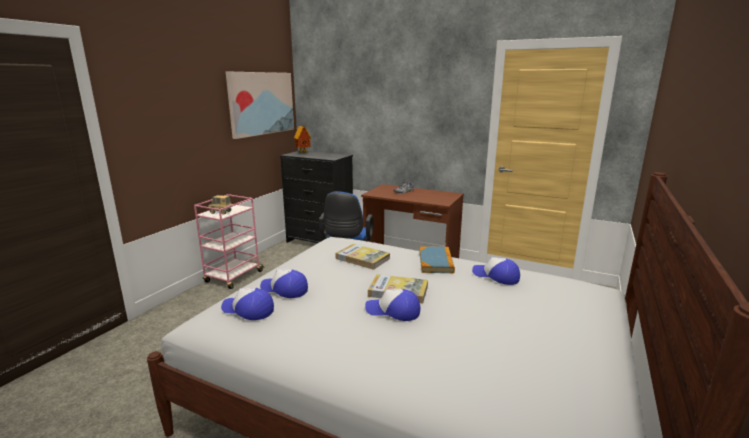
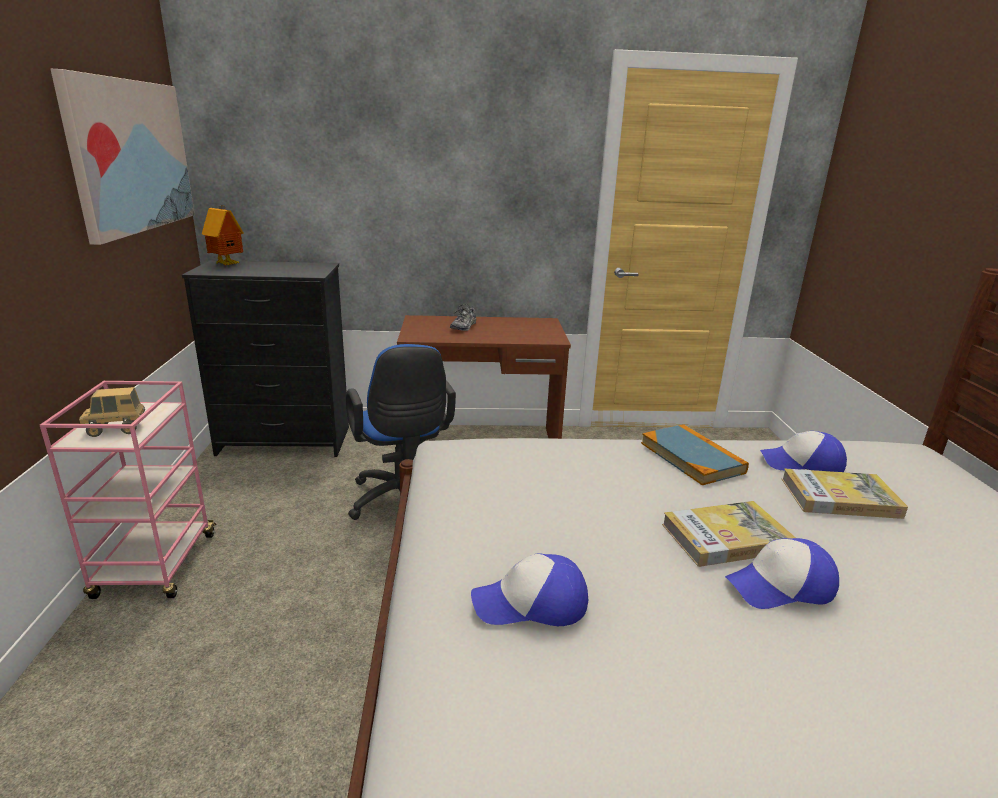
camera: 30 degrees left, 5 degrees up
(248, 310) = (528, 694): cap -> none
(362, 258) = (574, 481): book -> book (839, 498)

